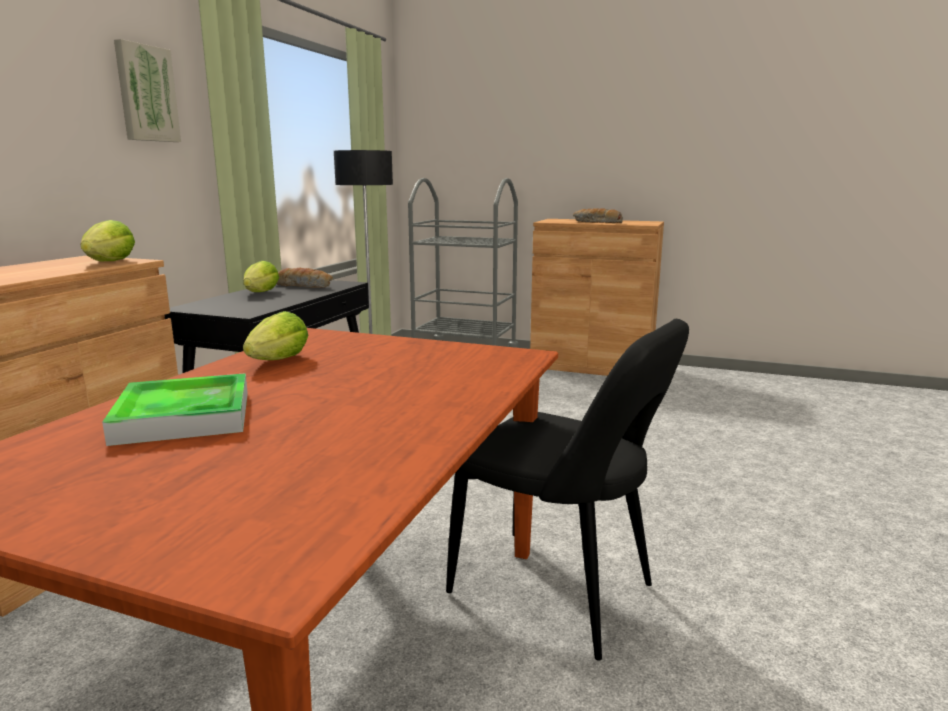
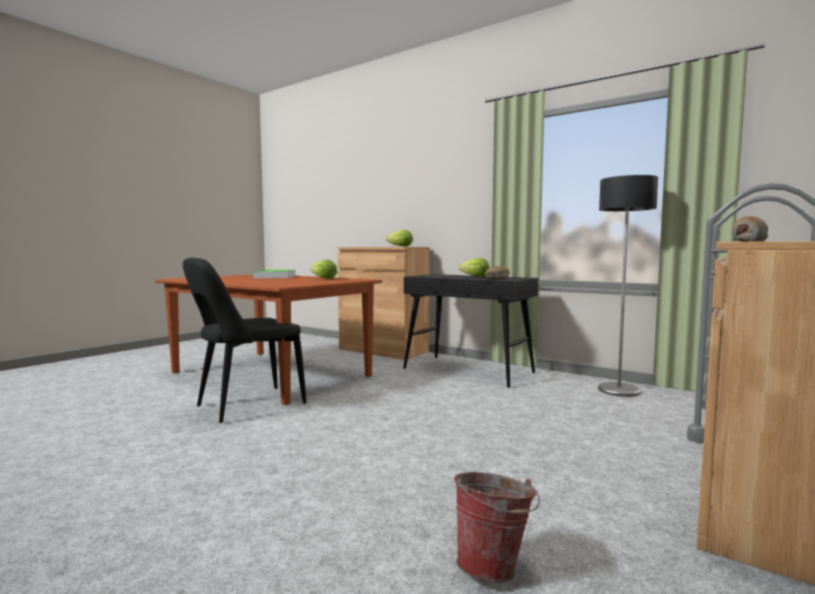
camera: 105 degrees right, 10 degrees down
(146, 94) = (471, 172): picture -> none
(720, 414) = (494, 565): none -> bucket

